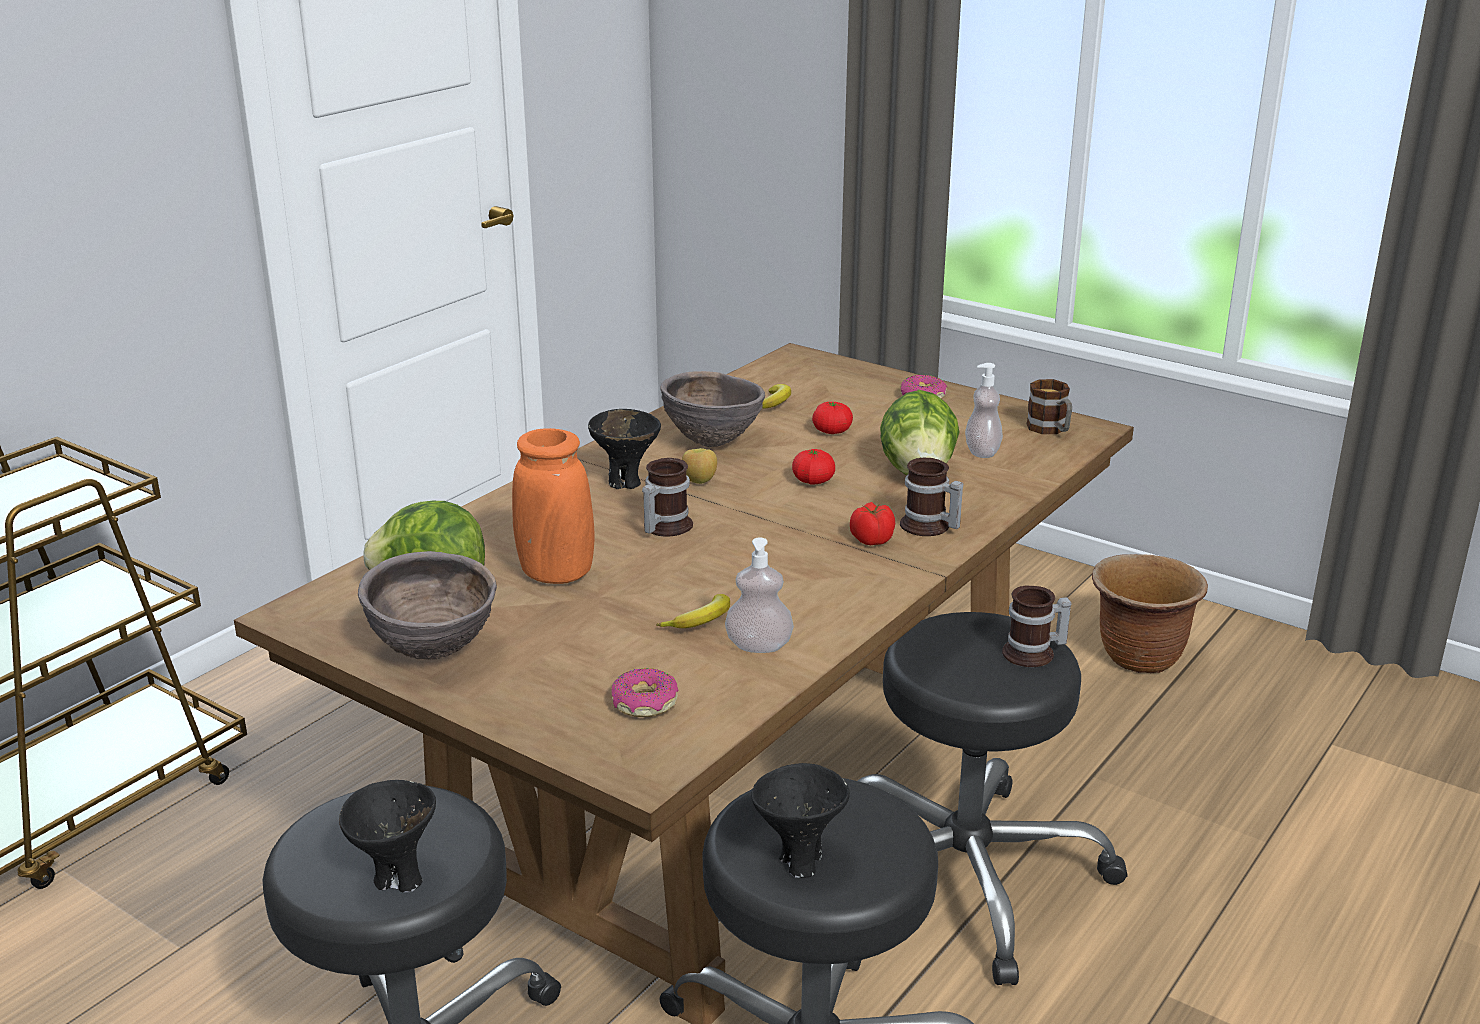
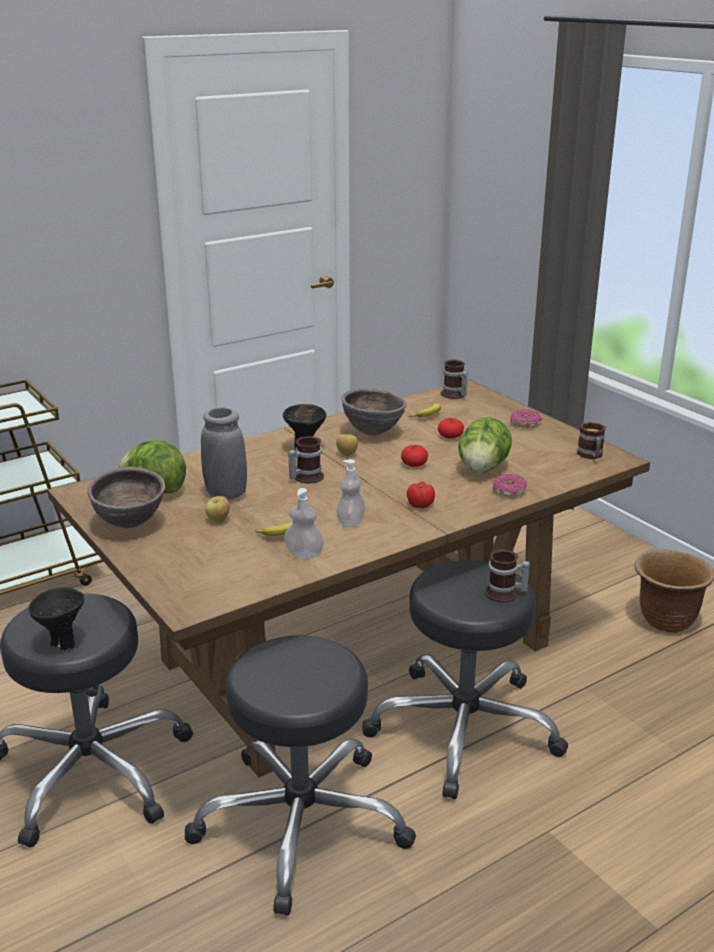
camera: 20 degrees right, 0 degrees up
(556, 574) = (226, 494): orange vase -> grey vase
(579, 619) = (218, 521): none -> apple
(644, 703) = (216, 573): donut -> donut (509, 491)
(800, 861) = (275, 682): black bowl -> none
(928, 527) = (460, 503): mug -> mug (453, 395)
(982, 452) = (534, 463): soap dispenser -> soap dispenser (351, 522)

